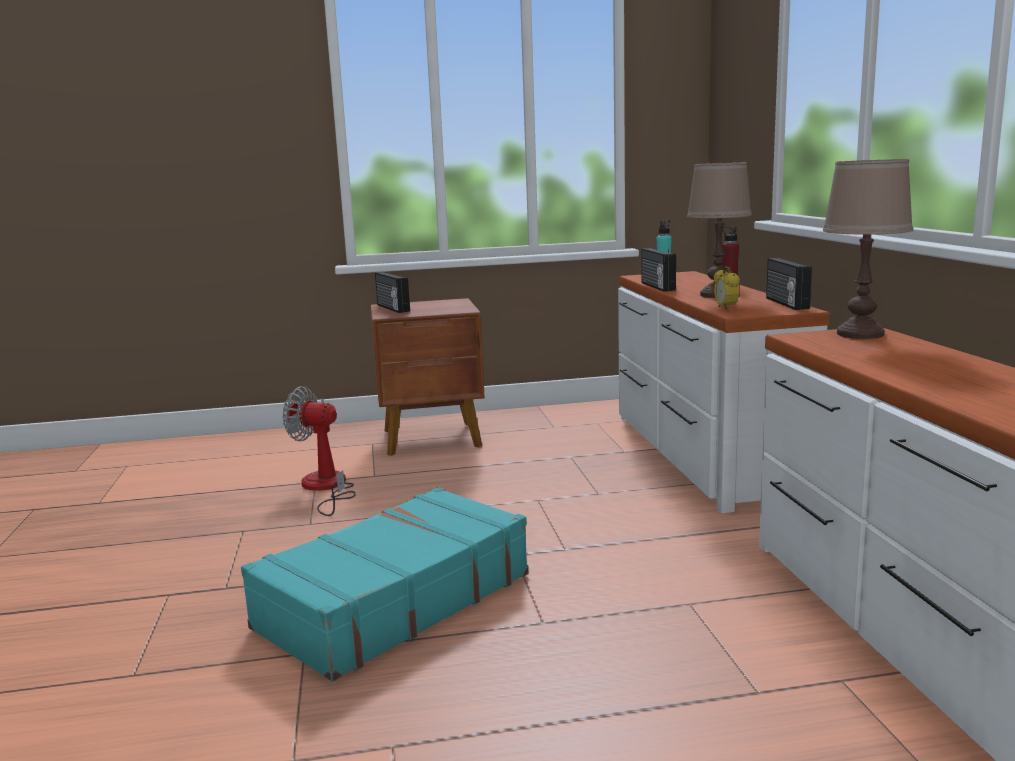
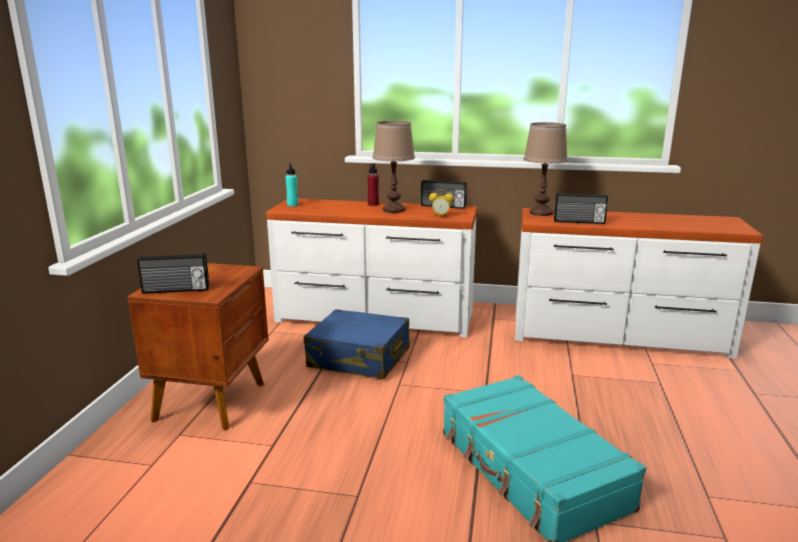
camera: 70 degrees left, 5 degrees up
(326, 488) = (275, 477): fan -> none
(580, 470) = (359, 358): none -> blue suitcase
(656, 286) = (336, 213): radio -> radio (579, 222)

